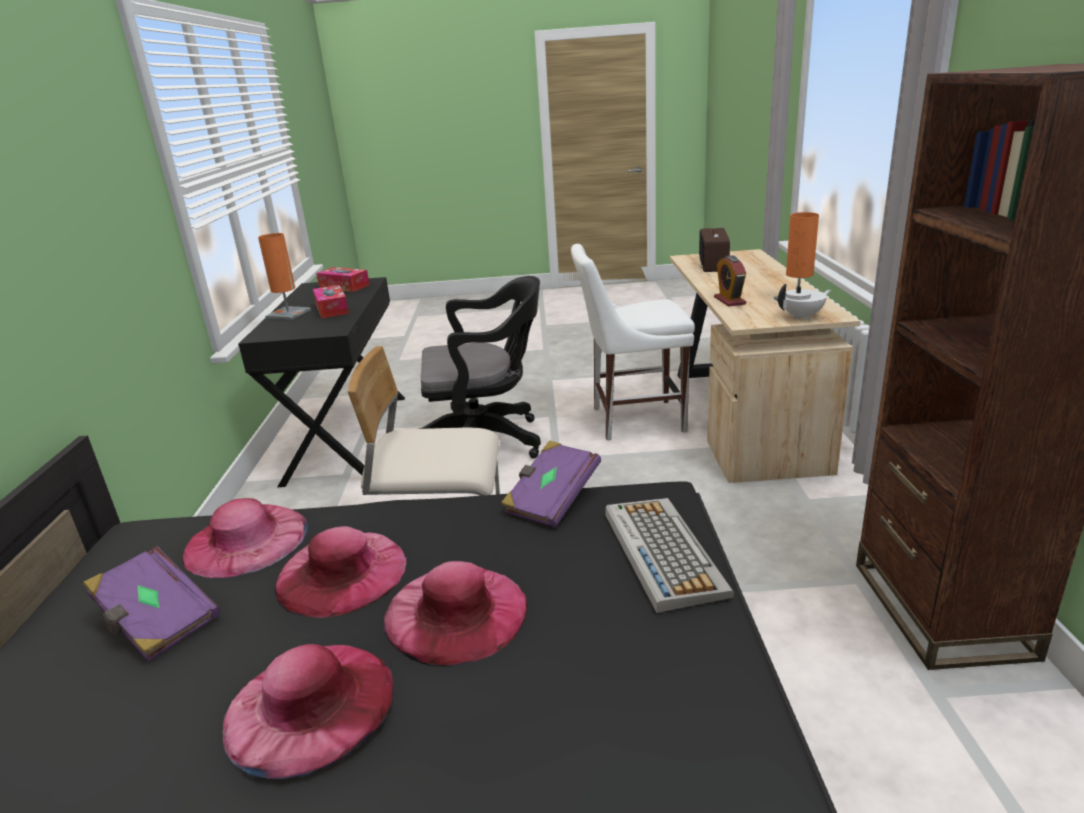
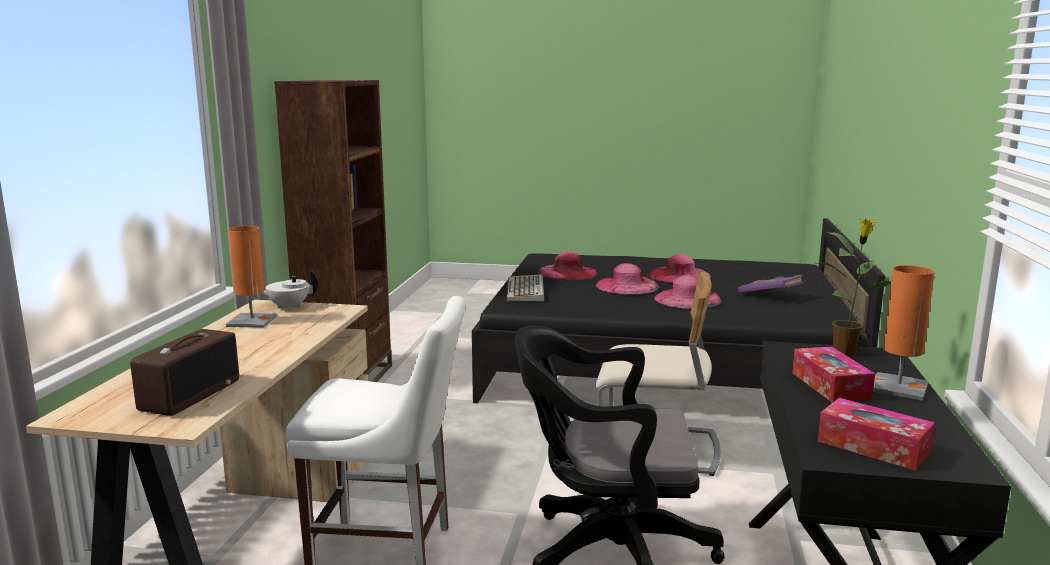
camera: 170 degrees left, 10 degrees down
(246, 540) = (755, 313): pink hat -> pink hat (567, 273)
(289, 334) = (846, 352): none -> potted plant
(551, 500) = (571, 310): purple book -> none
(729, 300) = (307, 331): alarm clock -> none

